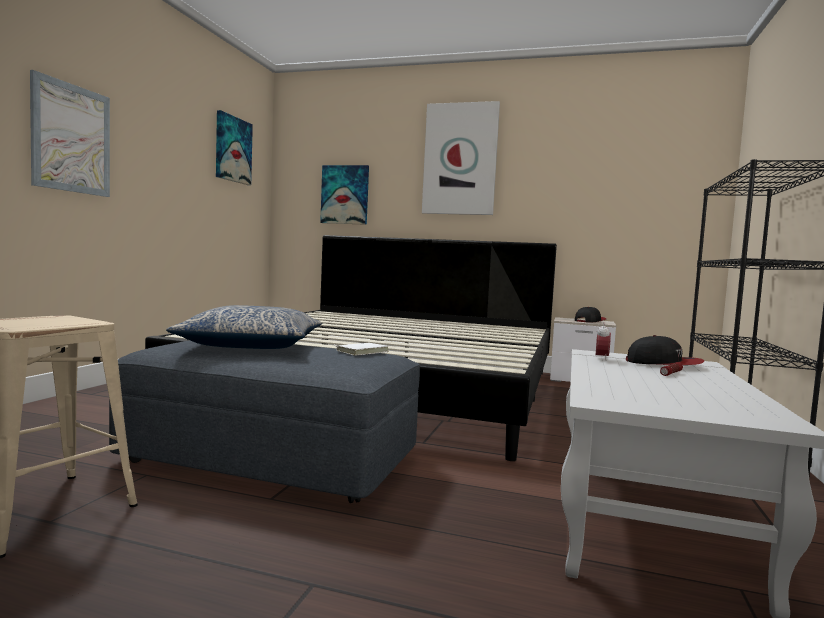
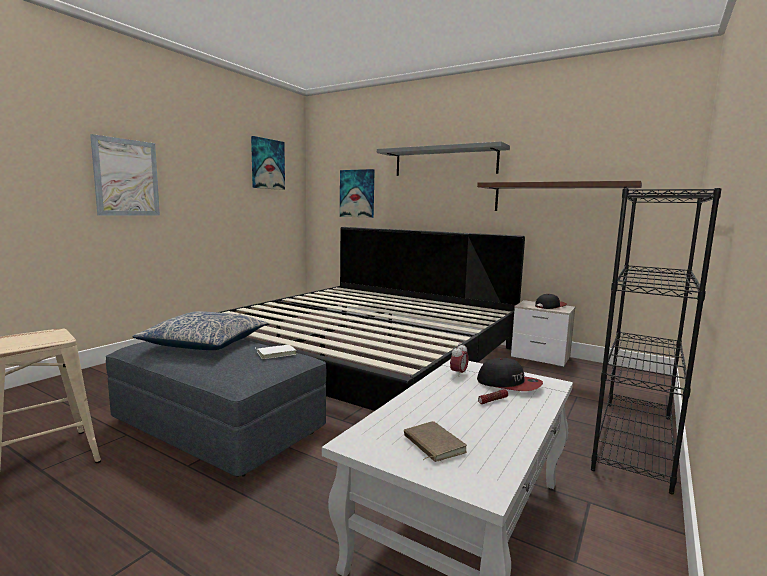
camera: 15 degrees right, 5 degrees up
(460, 159) = (445, 162): picture -> grey shelf
(590, 202) = (556, 198): none -> brown shelf
(676, 400) = (432, 444): none -> brown book

